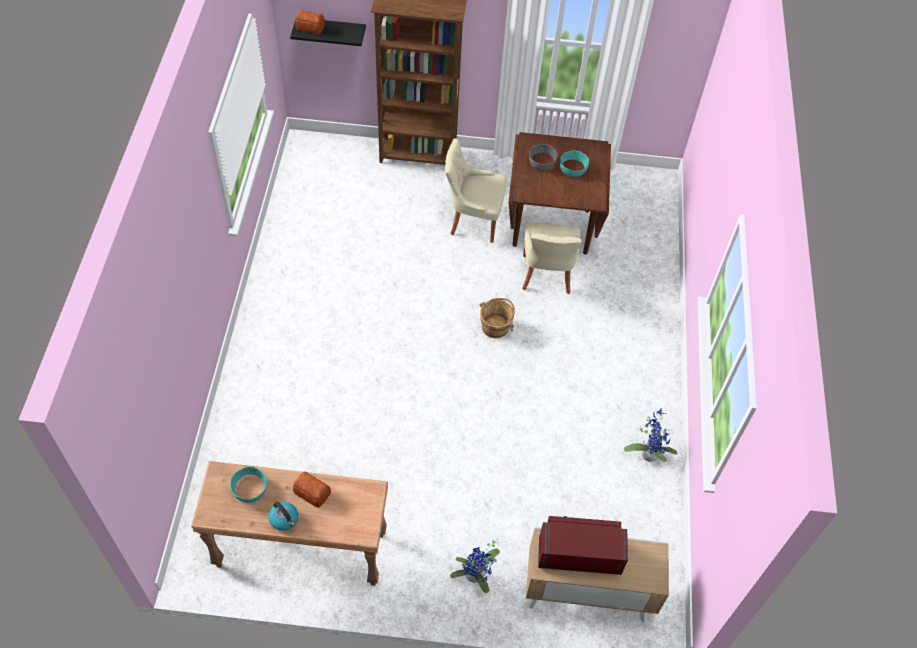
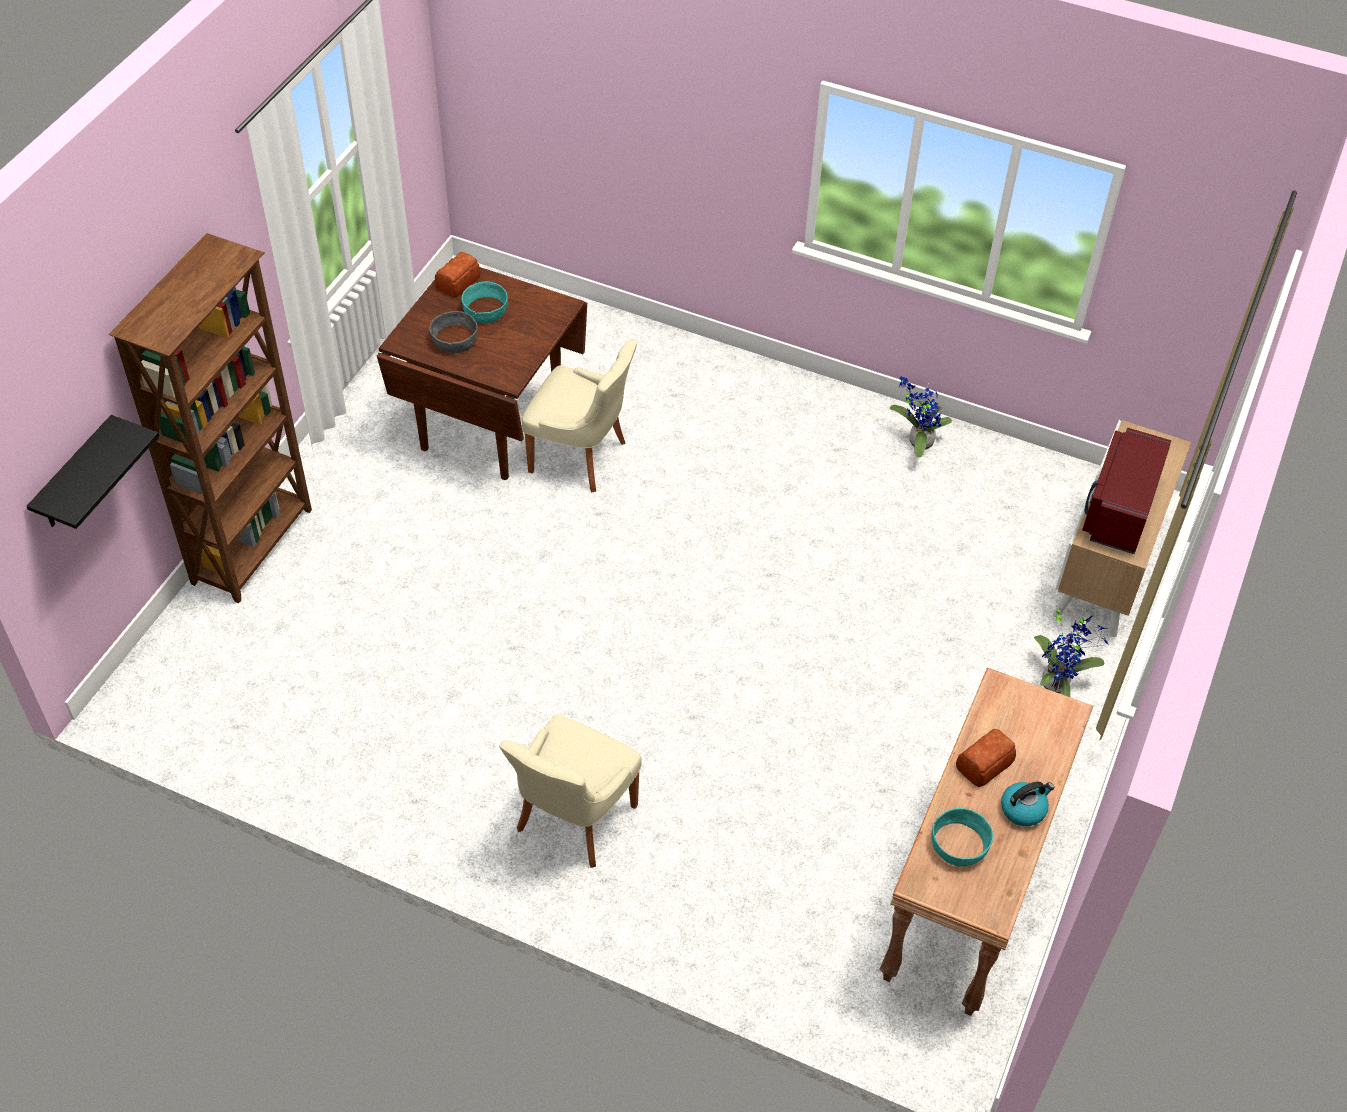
camera: 70 degrees left, 5 degrees down
(311, 27) = (69, 490): bread -> bread (459, 281)
(473, 220) = (430, 513): beige chair -> beige chair (573, 820)
(495, 326) = (649, 543): brown bucket -> none

